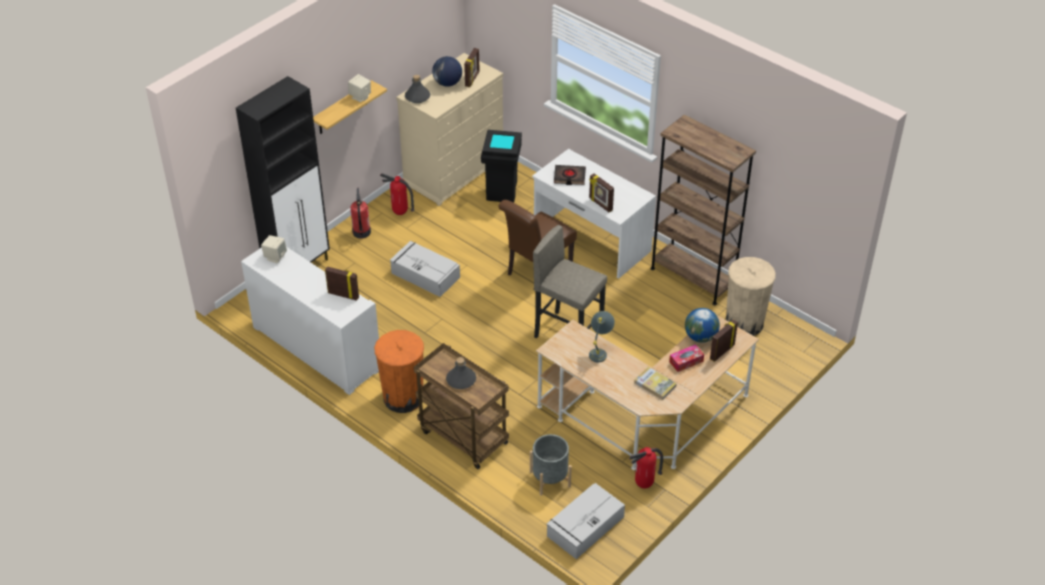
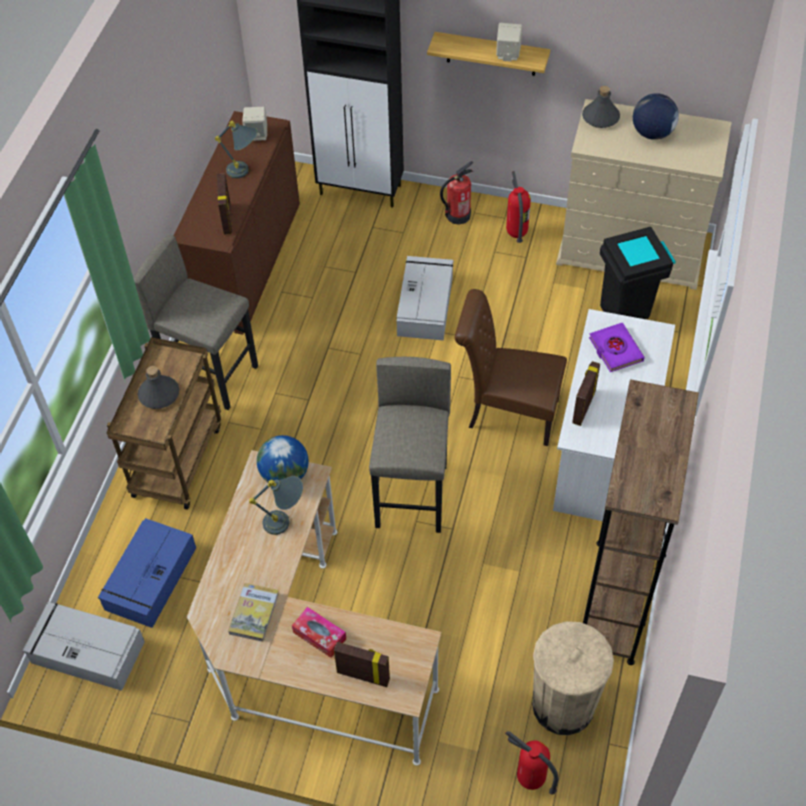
camera: 65 degrees right, 10 degrees up
(307, 273) = (245, 172): none -> grey table lamp
(316, 348) = (247, 263): white cabinet -> brown cabinet
(403, 397) = (211, 375): orange trash can -> grey stool
(472, 79) = (682, 153): picture frame -> none
(550, 479) = (150, 580): grey planter -> blue storage box
(569, 177) = (615, 350): black book -> purple book
(644, 485) = (186, 693): fire extinguisher -> fire extinguisher (530, 780)
(700, 337) = (379, 636): globe -> globe (285, 475)

